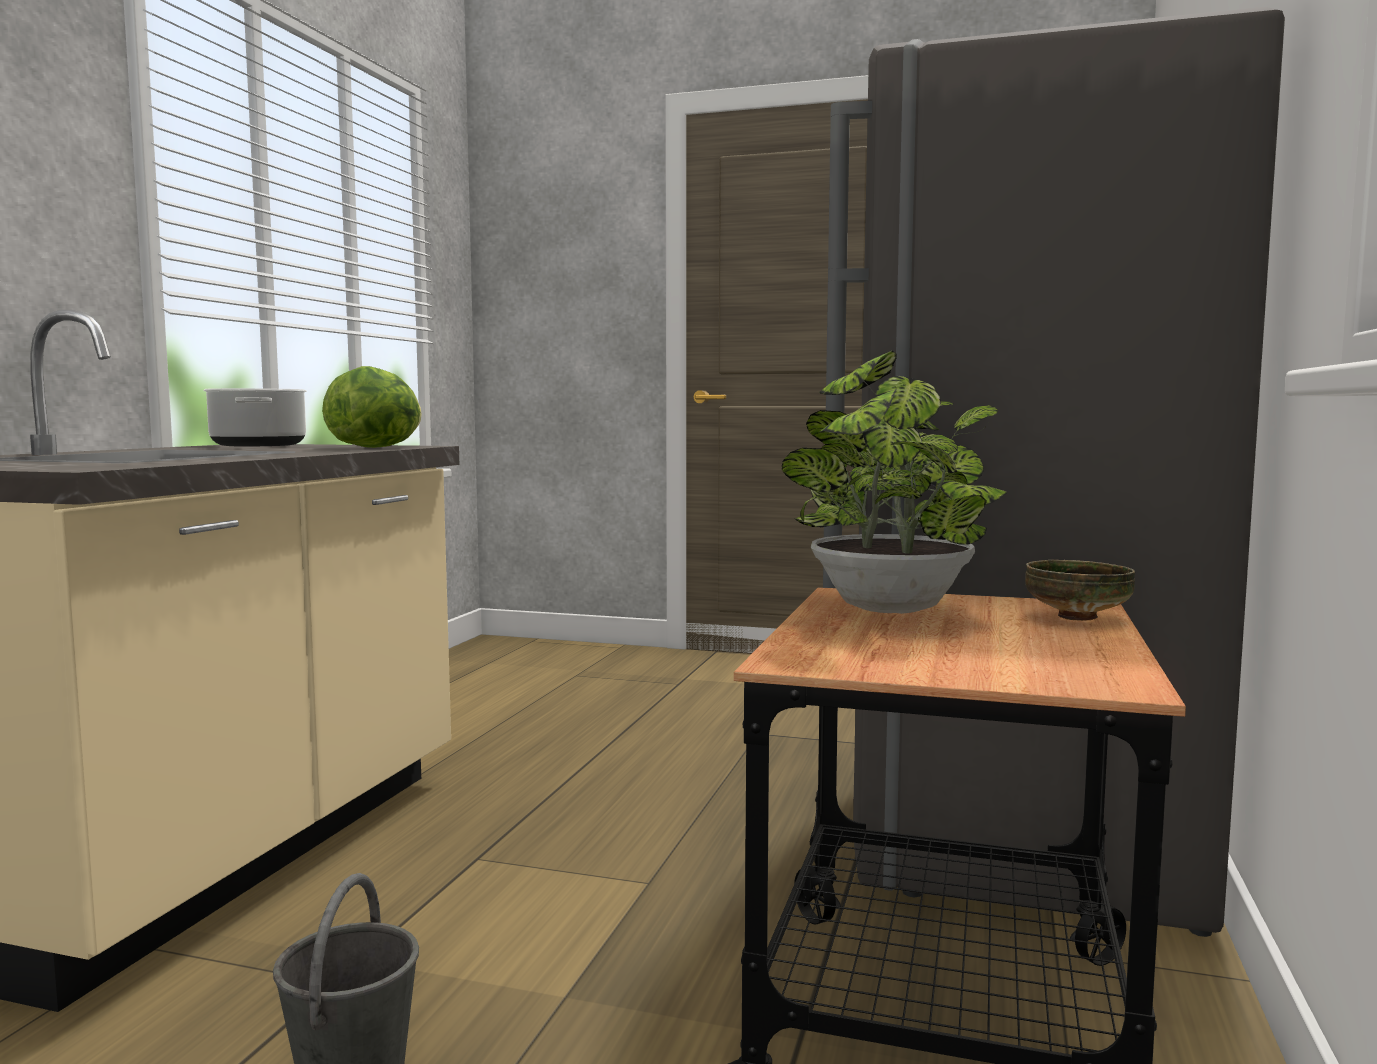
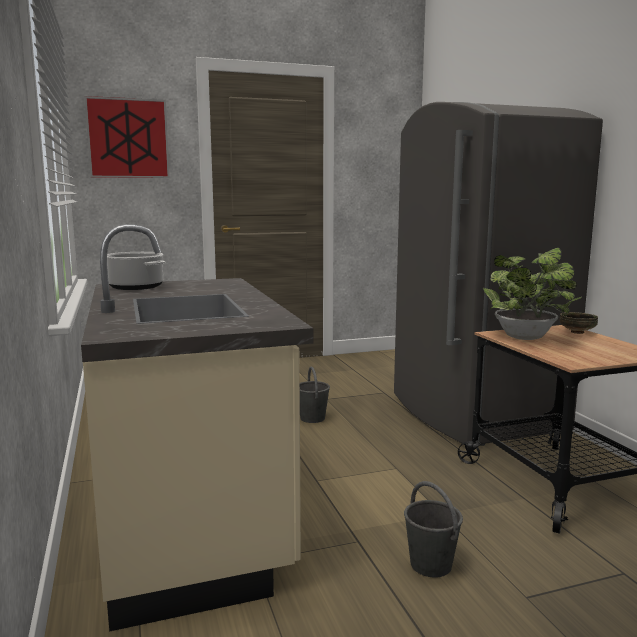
camera: 35 degrees left, 5 degrees up
(377, 447) = (224, 284): lettuce -> none
(555, 245) = (128, 138): none -> picture
(671, 758) = (312, 418): none -> grey bucket

